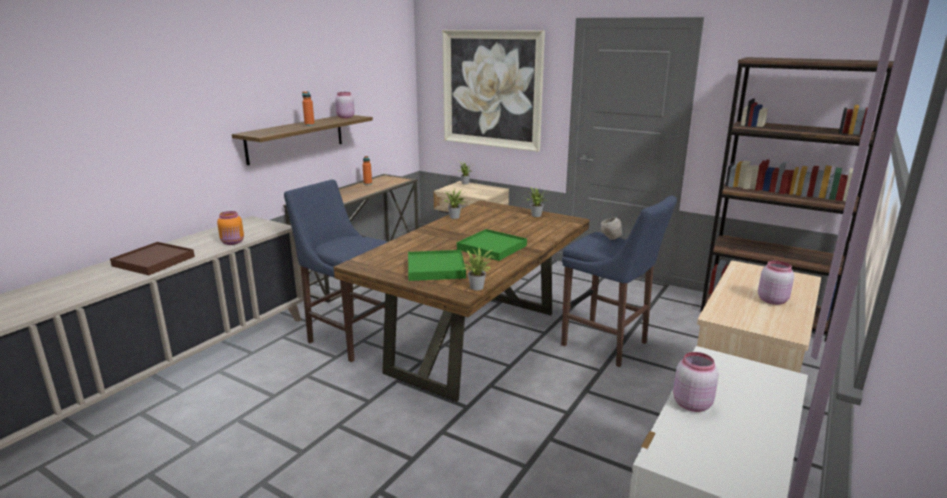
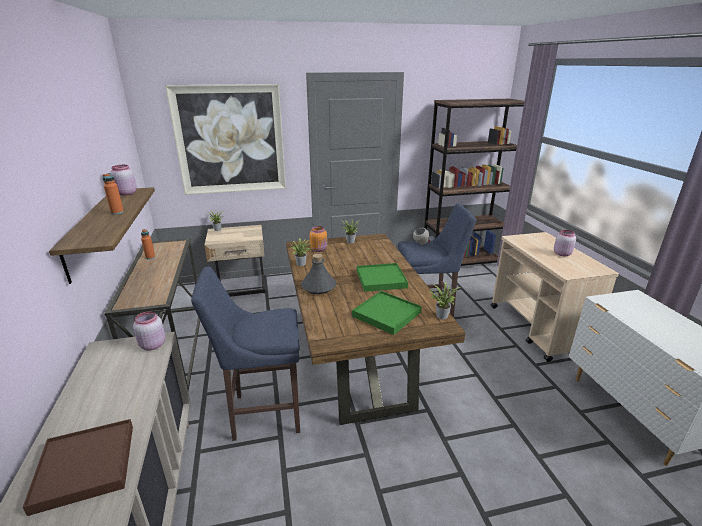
camera: 45 degrees left, 5 degrees up
(233, 242) = (143, 384): orange jar -> orange jar (319, 249)
(430, 235) = (318, 287): none -> grey bottle
(690, 403) = (651, 332): pink jar -> pink jar (152, 345)

